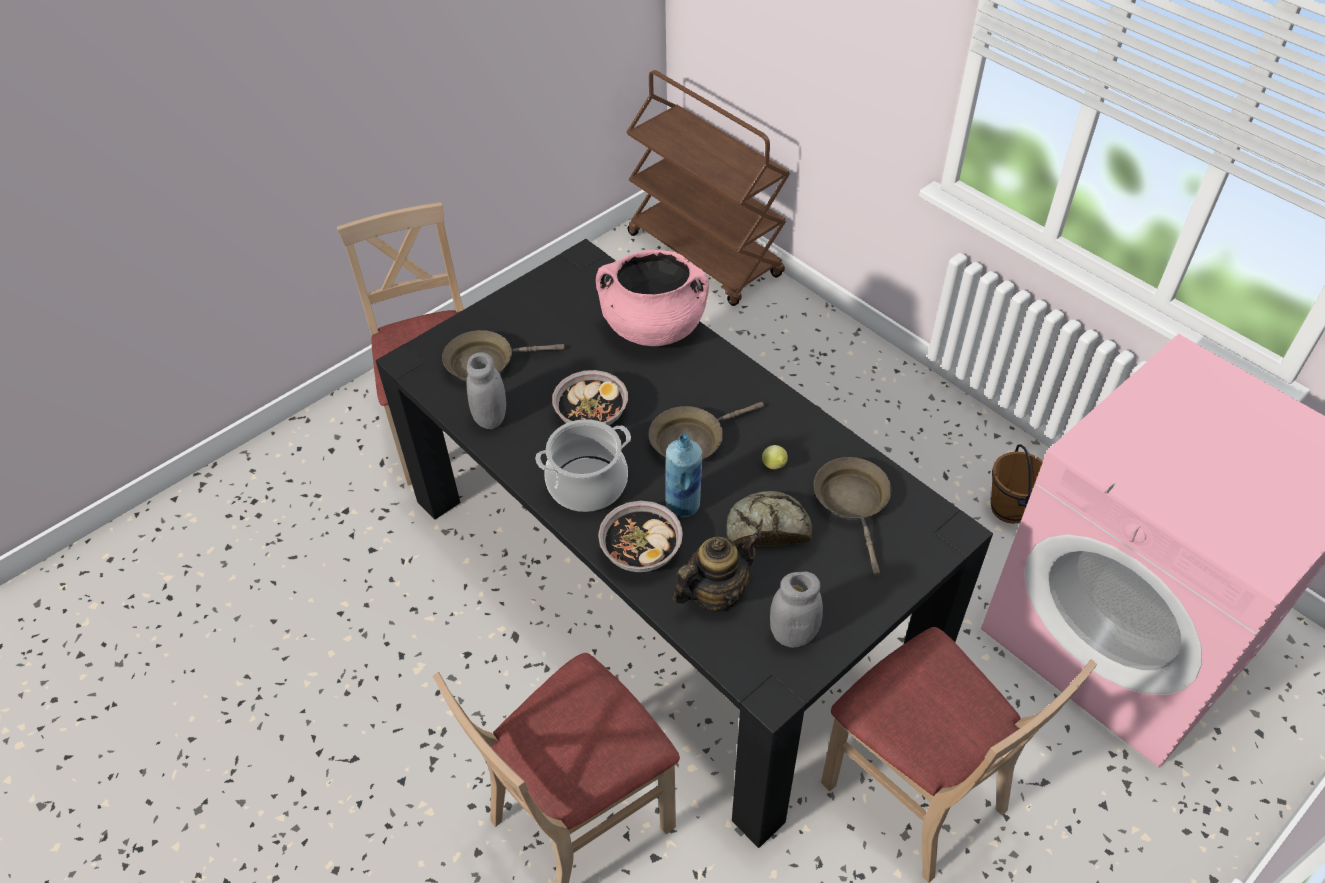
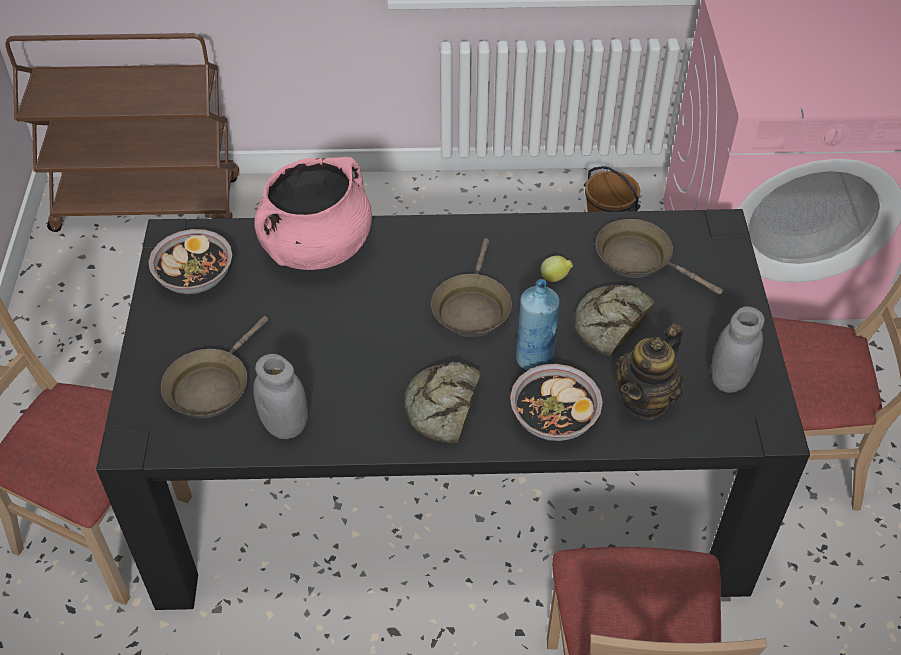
camera: 50 degrees left, 0 degrees up
(587, 484) = (443, 407): cooking pot -> bread
(591, 414) = (366, 352): bowl -> bowl (195, 277)
(715, 593) = (645, 400): teapot -> teapot turned 150 degrees counterclockwise

